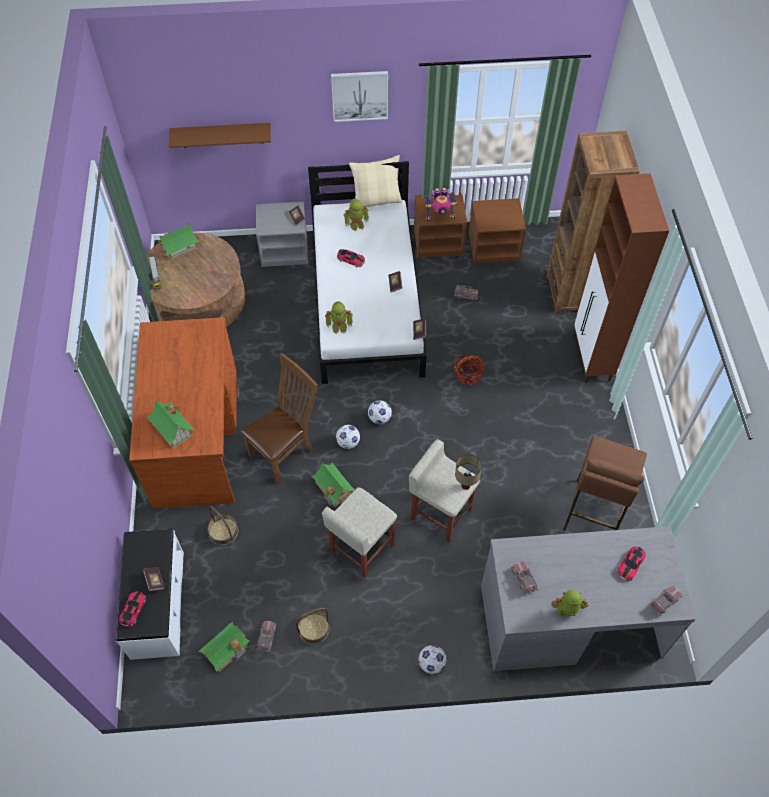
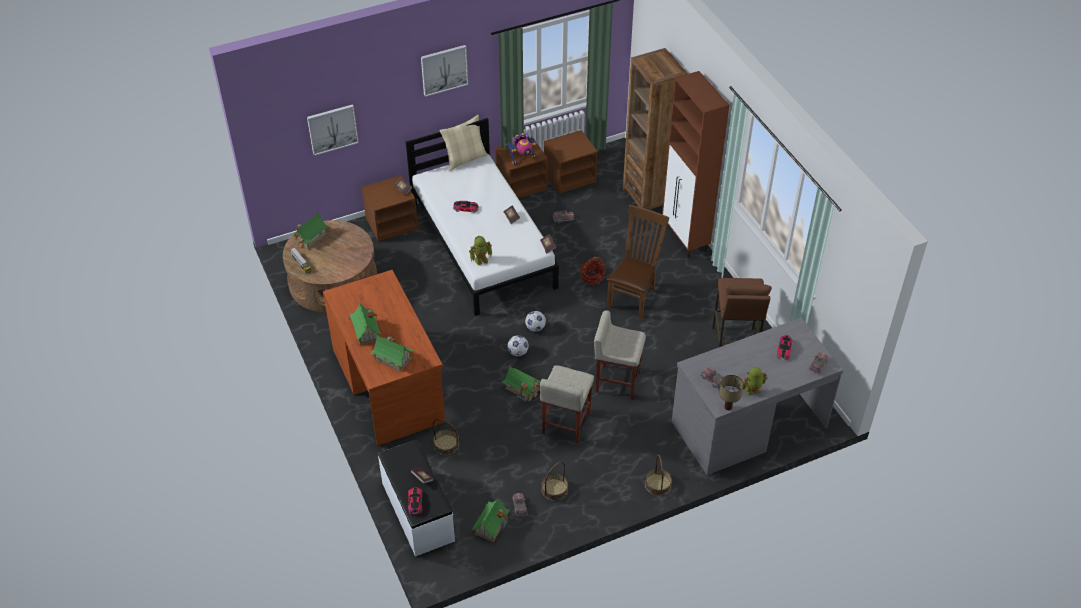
camera: 20 degrees left, 10 degrees down
(160, 385) = (366, 331): none -> toy house
(222, 135) = (332, 129): brown shelf -> picture
(285, 250) = (392, 223): grey nightstand -> brown nightstand
(285, 451) = (469, 373): brown chair -> brown chair (633, 297)
(356, 224) = (457, 181): toy robot -> none
(431, 663) = (657, 484): football -> basket
(466, 486) = (637, 341): table lamp -> table lamp (728, 407)

